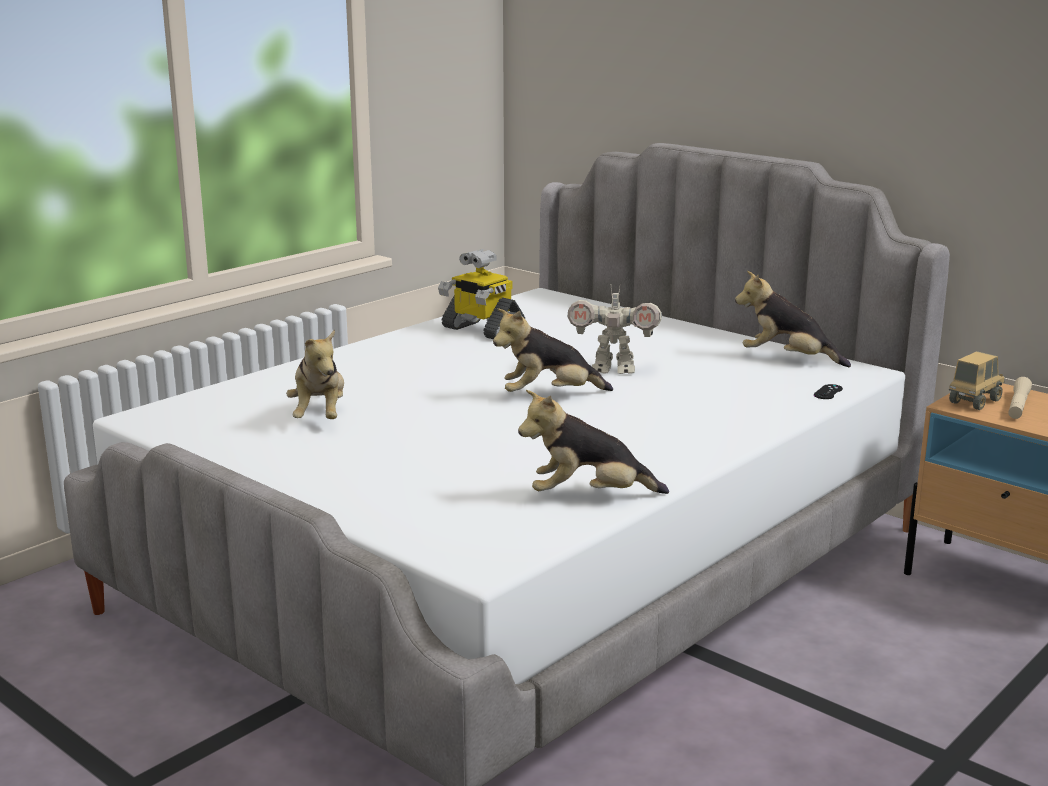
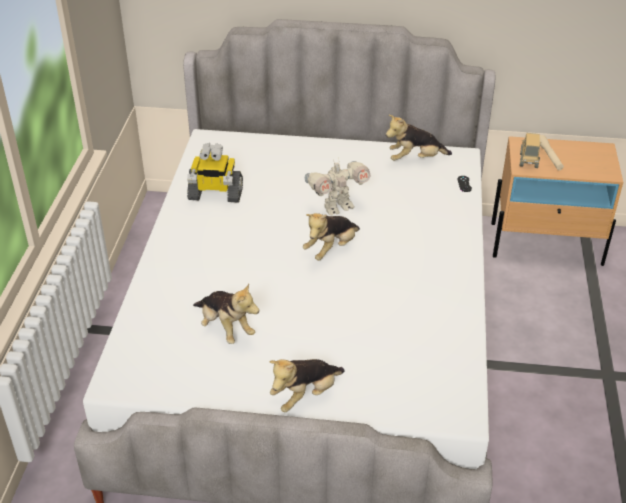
camera: 35 degrees left, 20 degrees up
(588, 497) = (450, 333): plush toy -> plush toy (305, 395)

